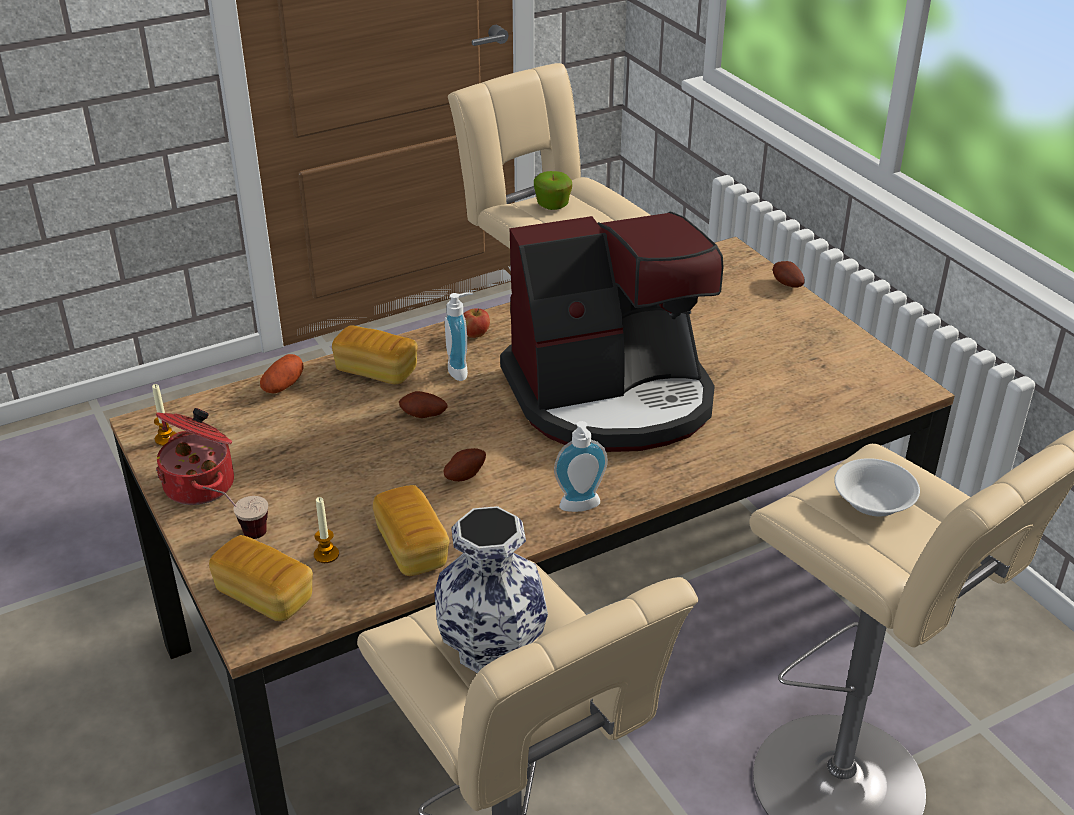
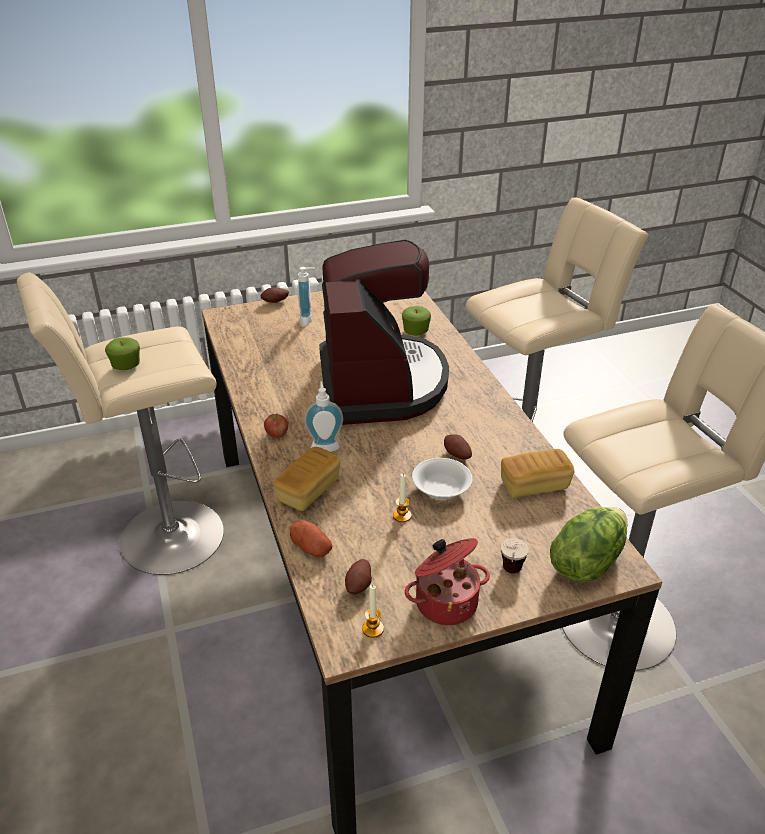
camera: 80 degrees left, 0 degrees up
(264, 595) = (585, 562): bread -> lettuce
(326, 554) = (540, 528): candle -> candle (402, 515)
(423, 416) = (381, 469): potato -> potato (359, 585)
(491, 648) = (654, 443): vase -> none
(581, 508) = (498, 410): soap dispenser -> soap dispenser (308, 319)
(768, 414) = (415, 332): none -> apple
(873, 502) = (526, 305): white bowl -> white bowl (440, 489)

